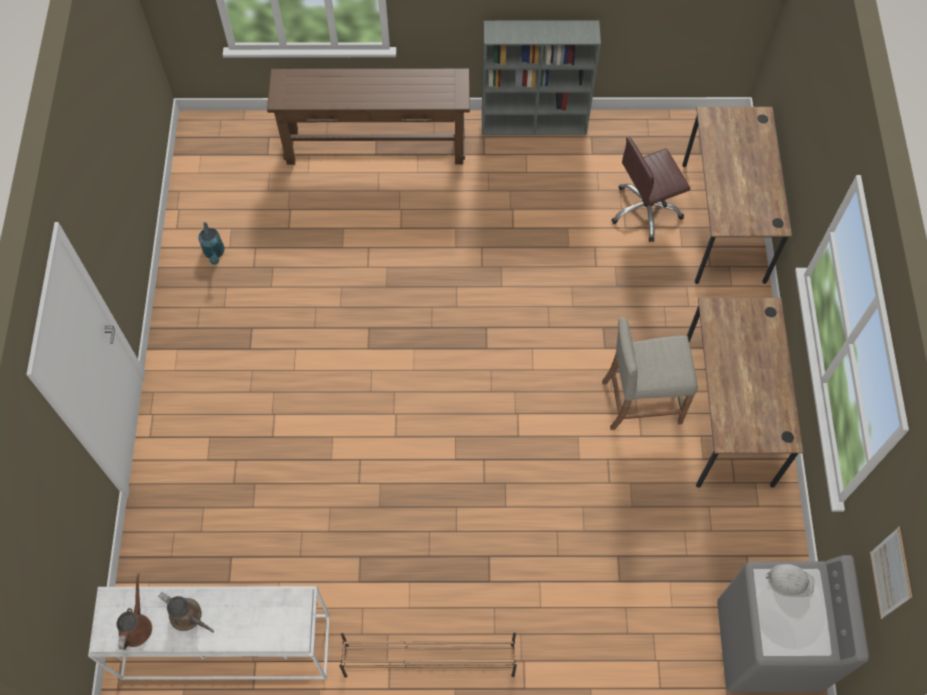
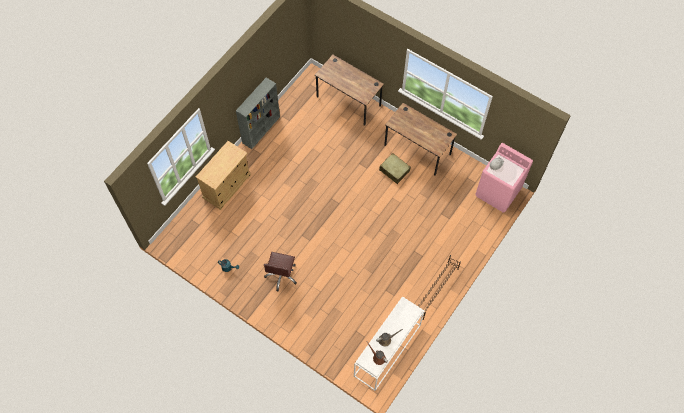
camera: 55 degrees left, 0 degrees up
(375, 146) = (227, 186): brown console table -> beige cabinet
(641, 401) = (394, 170): beige stool -> beige suitcase
(645, 211) = (325, 120): brown office chair -> brown office chair (281, 275)
(767, 646) = (498, 192): grey washing machine -> pink washing machine
(890, 573) = (519, 134): picture -> none

